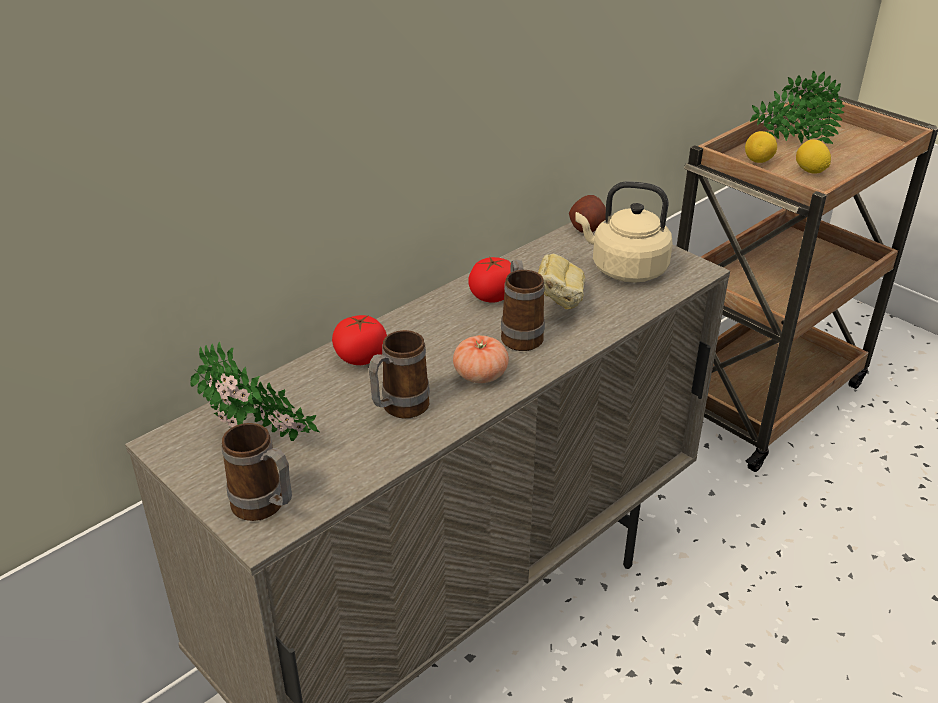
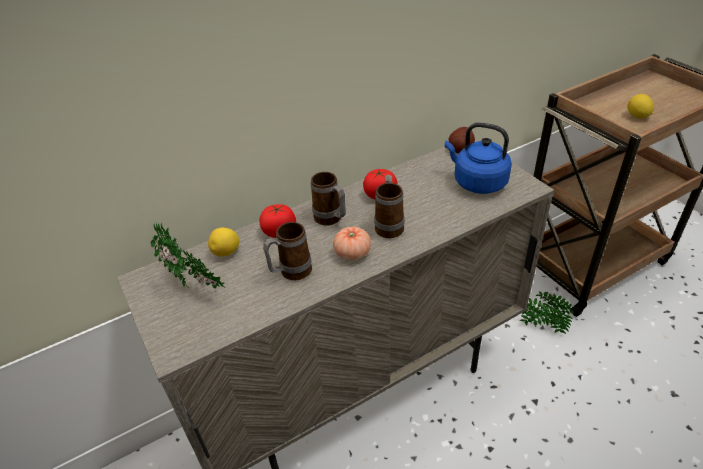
camera: 15 degrees right, 5 degrees up
(265, 509) = (181, 336): mug -> mug (331, 220)
(560, 303) = (424, 204): bread -> none
(624, 269) = (477, 182): beige kettle -> blue kettle
(758, 161) = (600, 107): lemon -> lemon (226, 252)
(791, 144) = (628, 95): potted plant -> potted plant (540, 326)

